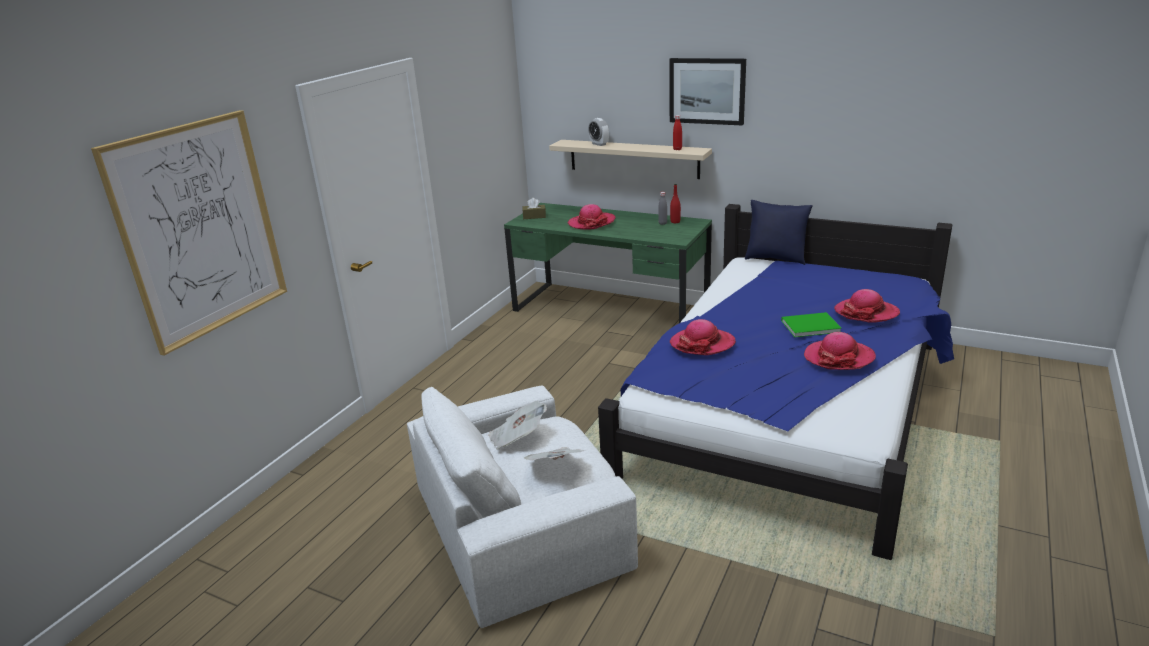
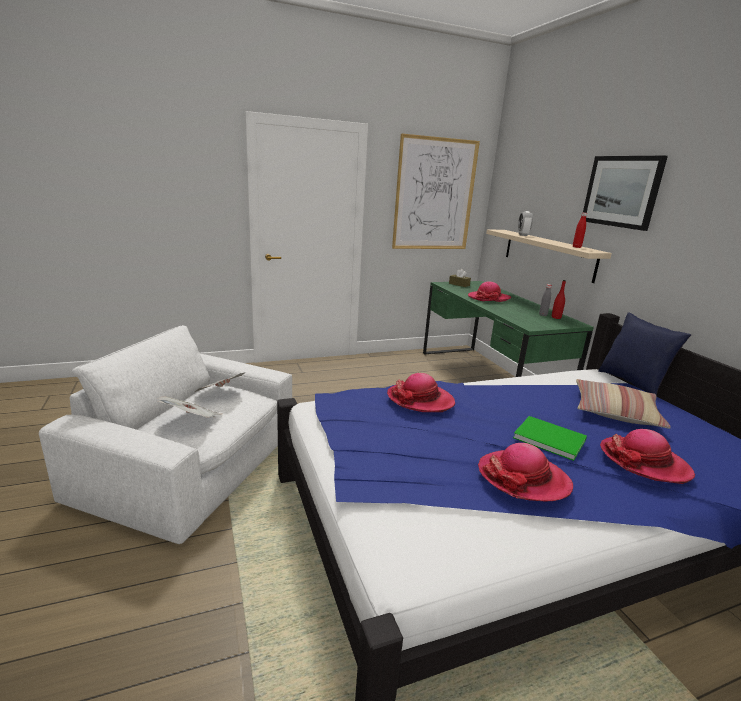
camera: 40 degrees right, 5 degrees down
(200, 229) = (137, 180): picture -> picture (434, 195)
(804, 287) = (615, 412): none -> pillow

